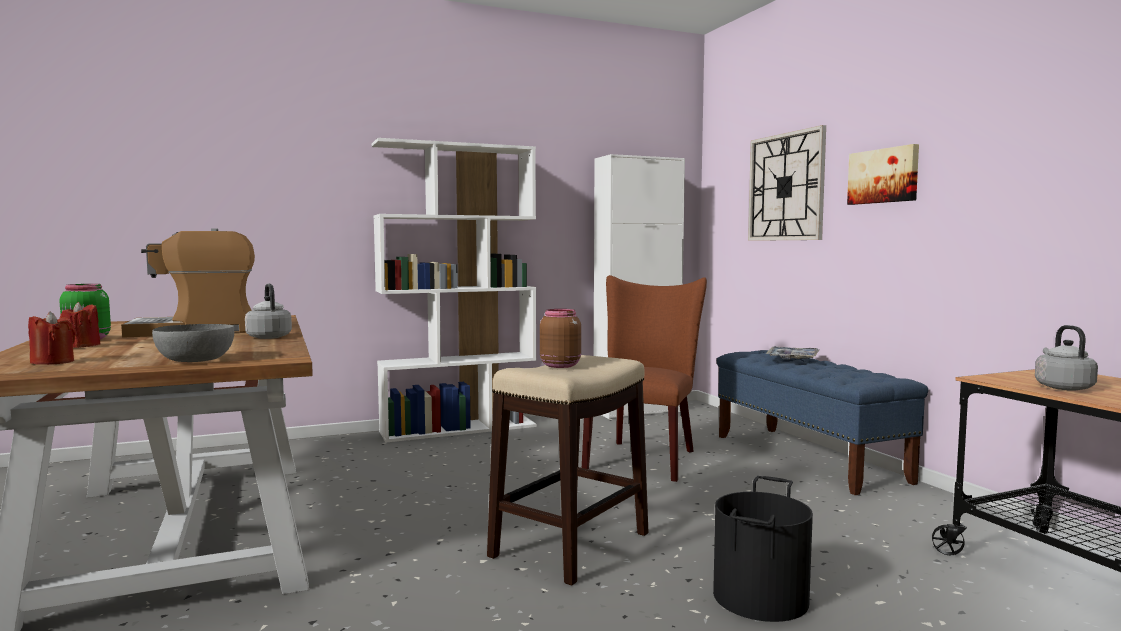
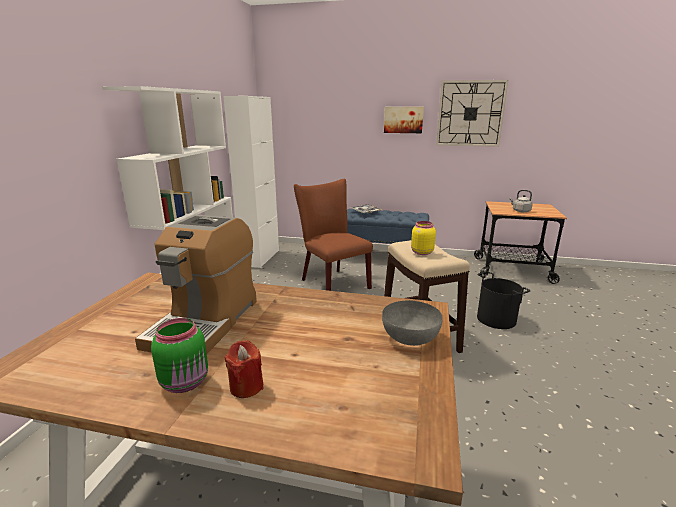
camera: 55 degrees left, 15 degrees up
(53, 362) = (360, 404): red candle -> none
(268, 337) = (300, 299): grey kettle -> none
(559, 365) = (421, 252): brown jar -> yellow jar
(786, 187) = (336, 119): wall clock -> wall clock (470, 113)

